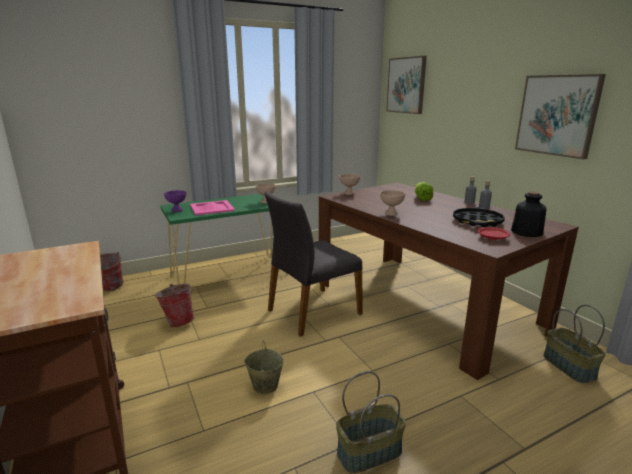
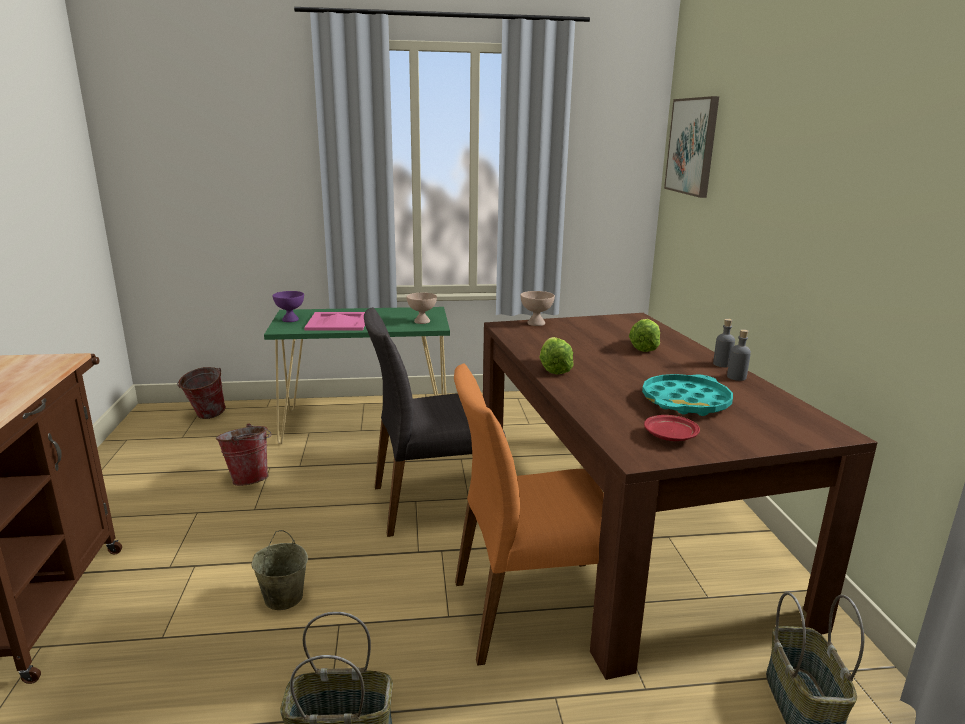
camera: 20 degrees right, 0 degrees up
(391, 214) = (554, 367): beige bowl -> lettuce
(415, 356) = (534, 610): none -> orange chair
(477, 221) = (686, 402): black tray -> turquoise tray
(526, 232) = (751, 436): bottle -> none
(557, 115) = (879, 221): picture -> none

